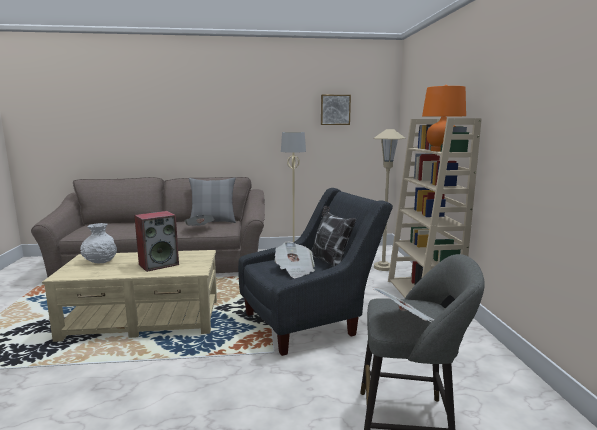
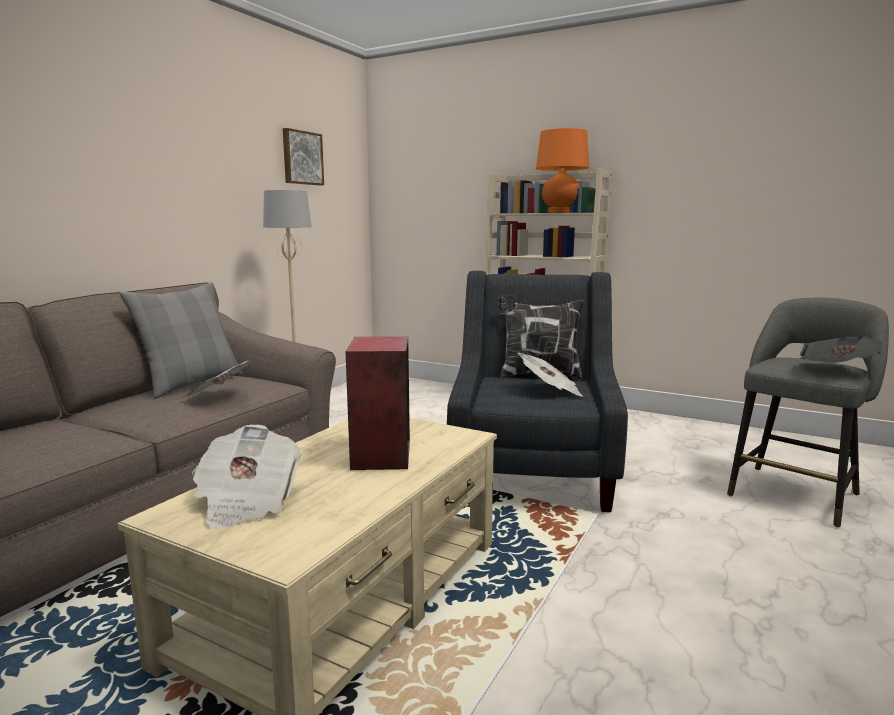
camera: 55 degrees left, 0 degrees up
(100, 261) = (246, 502): white vase -> newspaper
(383, 267) = (434, 395): beige floor lamp -> none

